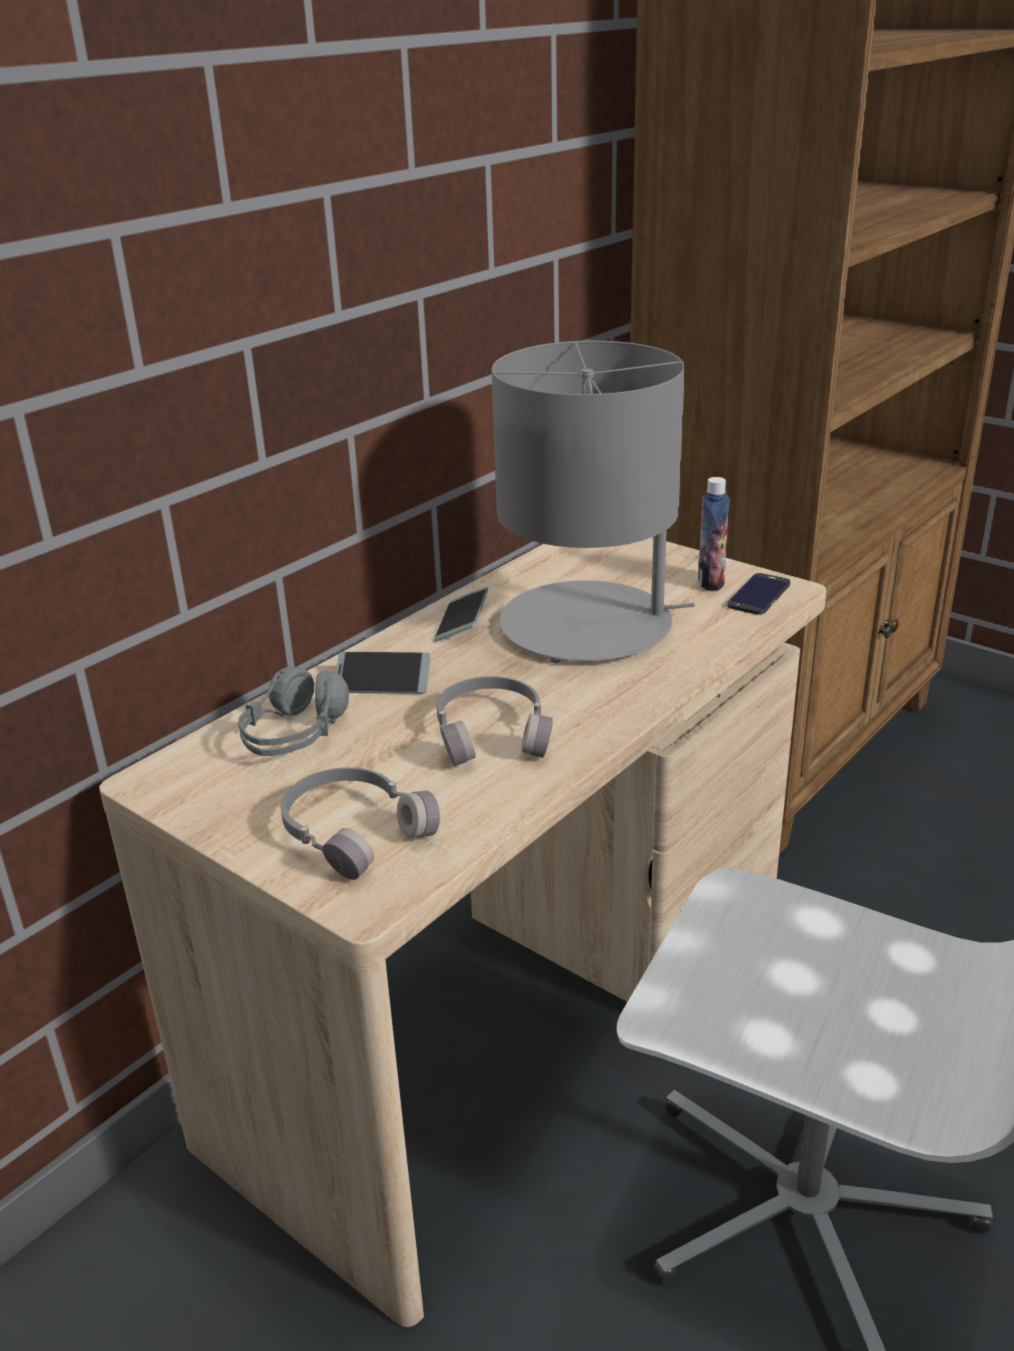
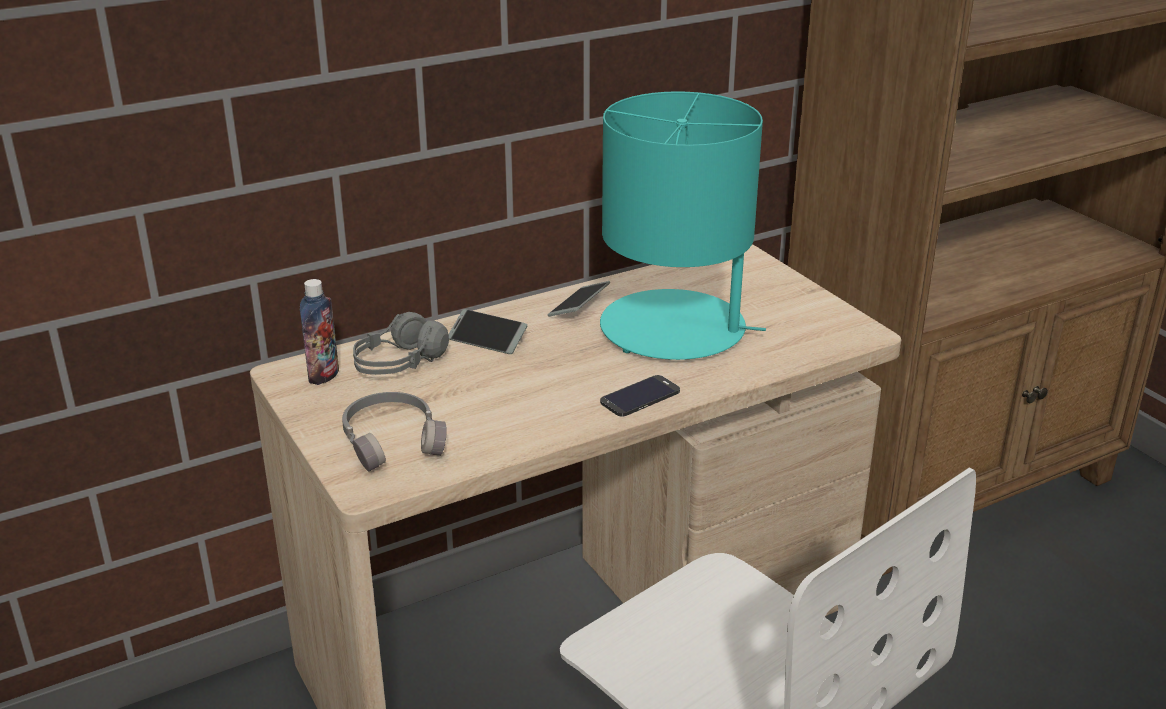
camera: 20 degrees right, 0 degrees up
(493, 733) = (538, 395): grey headphones -> none
(588, 625) = (674, 329): grey table lamp -> turquoise table lamp
(711, 582) = (804, 314): bottle -> bottle (324, 375)
(759, 595) = (836, 333): phone -> phone (640, 397)

